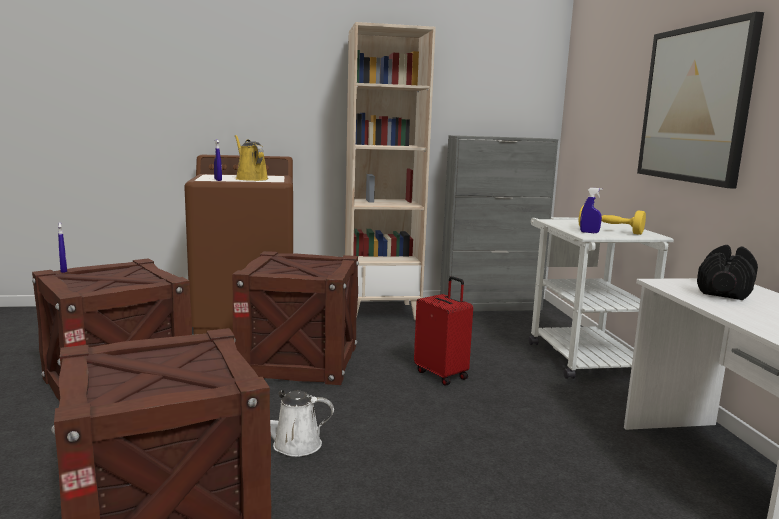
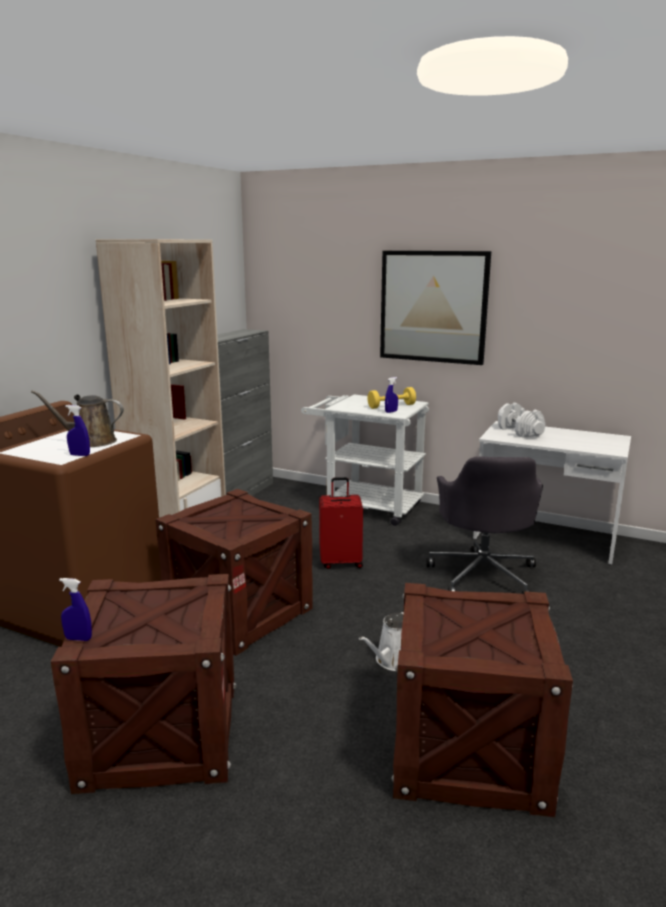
camera: 55 degrees left, 5 degrees up
(250, 179) = (90, 442): yellow watering can -> brown watering can
(540, 454) = (483, 575): none -> grey office chair
(724, 290) = (519, 431): black dumbbell -> white dumbbell

